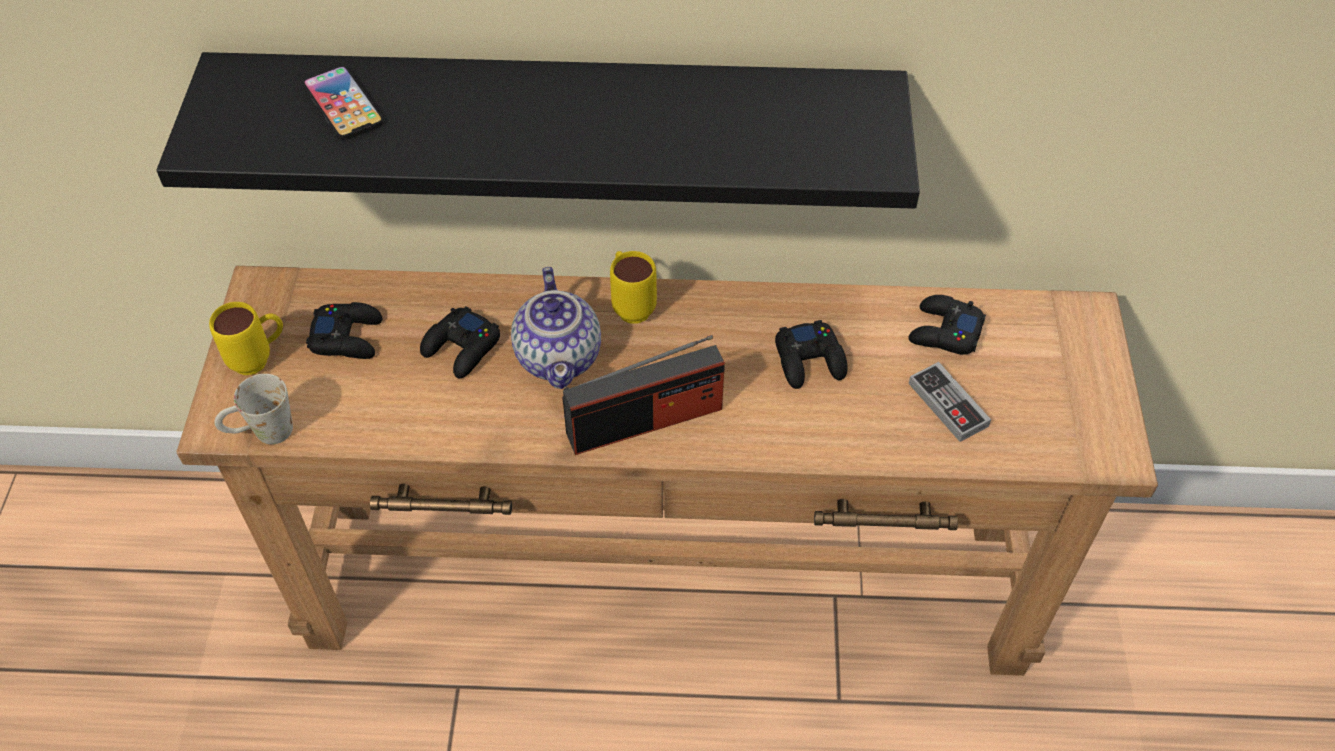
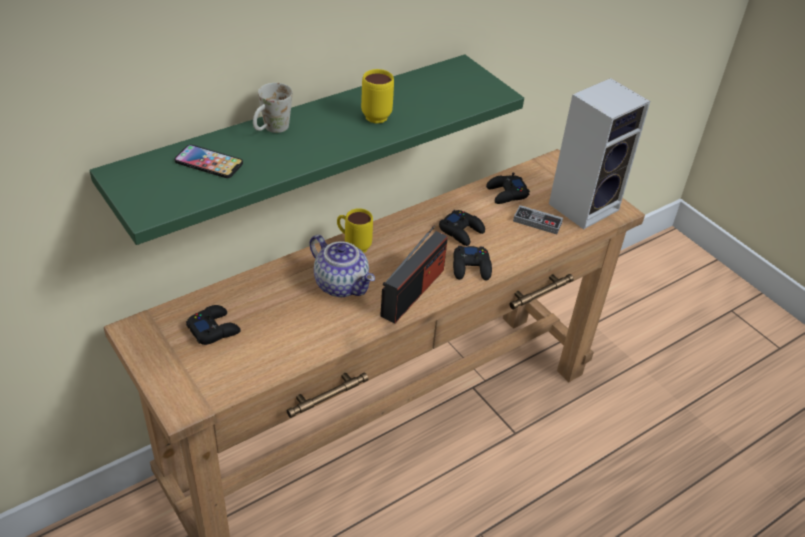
camera: 40 degrees left, 10 degrees down
(260, 359) = (172, 364): yellow mug -> yellow mug (379, 114)
(262, 433) = (213, 399): white mug -> white mug (271, 130)
(462, 348) = (285, 304): black game controller -> black game controller (471, 267)
(557, 119) = (298, 143): black shelf -> green shelf
(1060, 415) = (584, 205): none -> speaker

